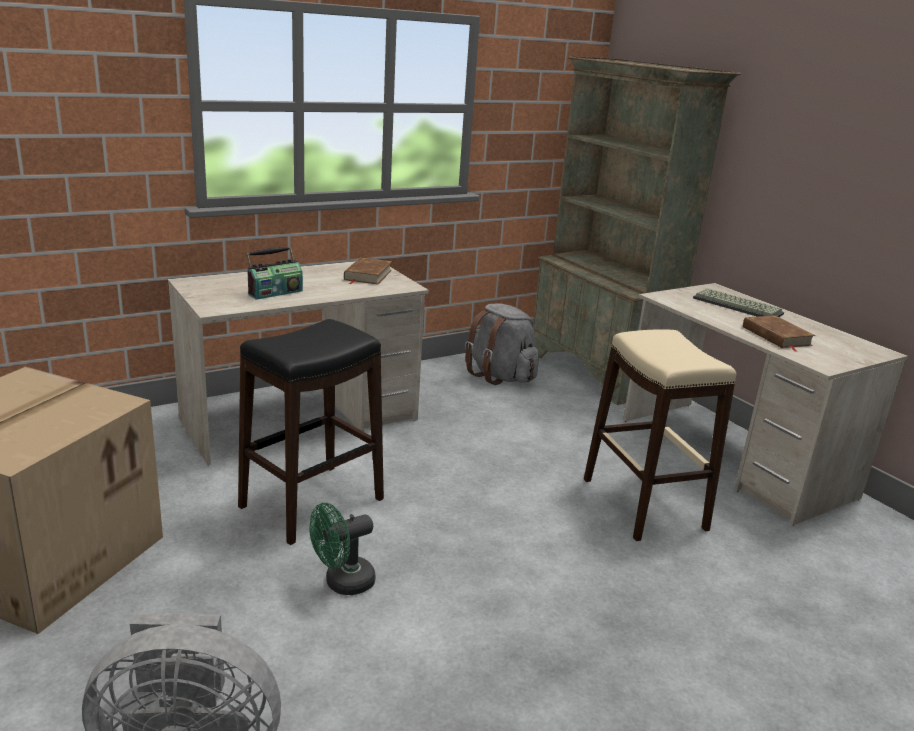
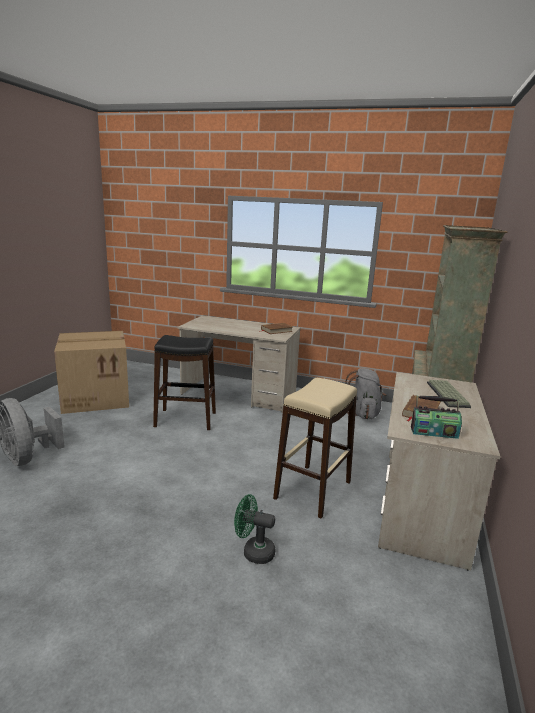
camera: 50 degrees right, 5 degrees down
(275, 292) = (223, 326): radio -> radio (434, 432)
(342, 583) = (143, 445): green fan -> green fan (253, 552)

